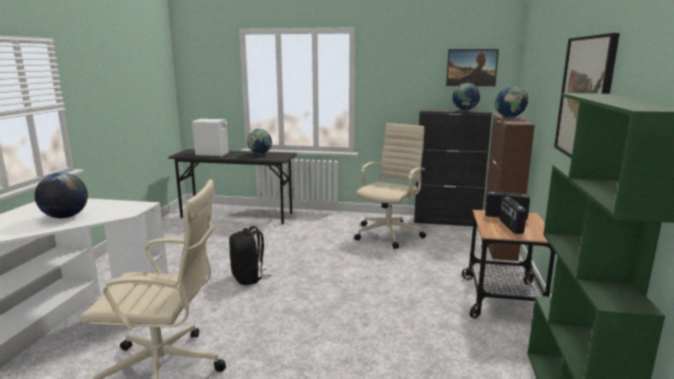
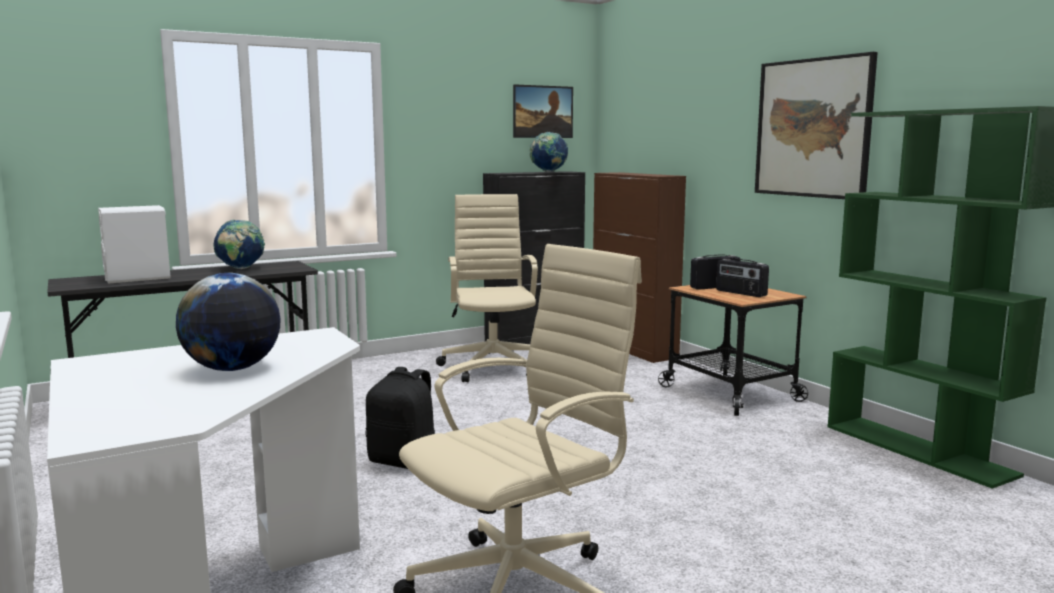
camera: 40 degrees left, 5 degrees down
(509, 118) = (633, 173): globe -> none

